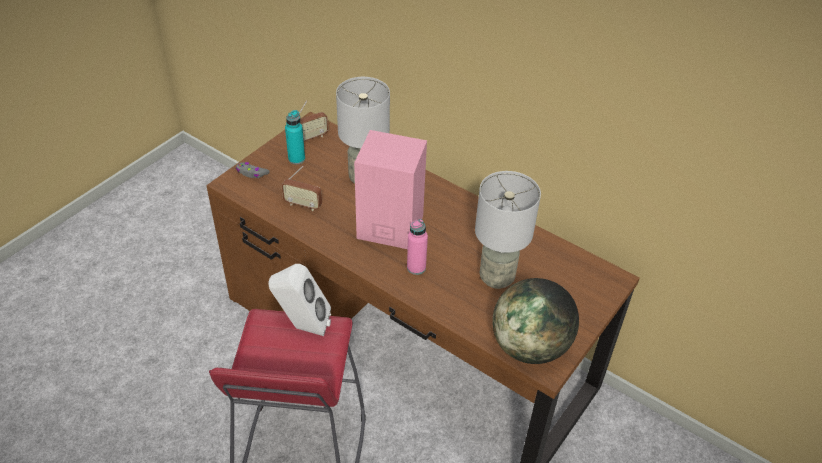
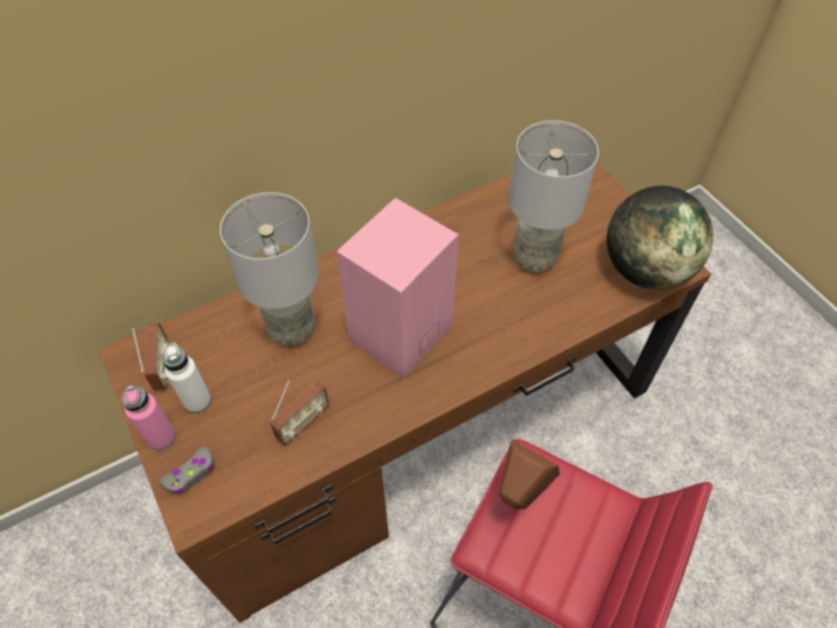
camera: 65 degrees left, 10 degrees up
(296, 159) = (197, 401): turquoise bottle -> white bottle
(302, 326) = (517, 500): white speaker -> brown speaker
(416, 267) = (485, 330): pink bottle -> pink bottle (161, 437)

